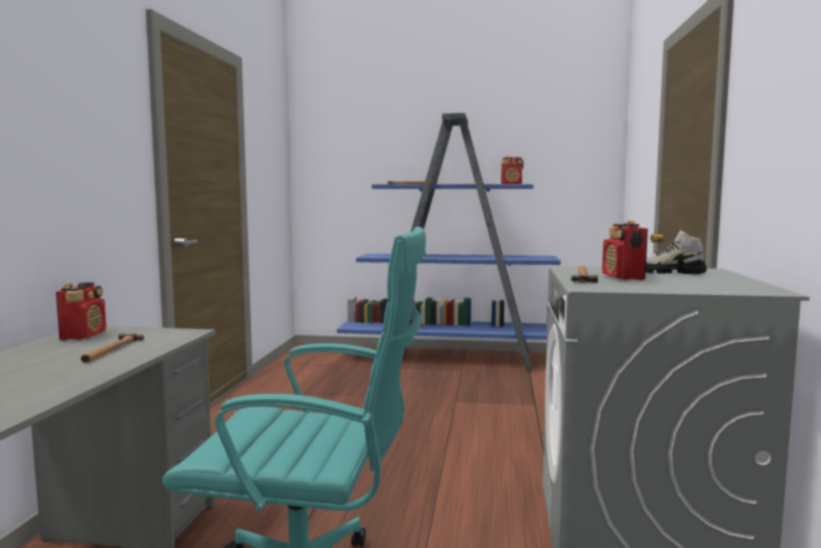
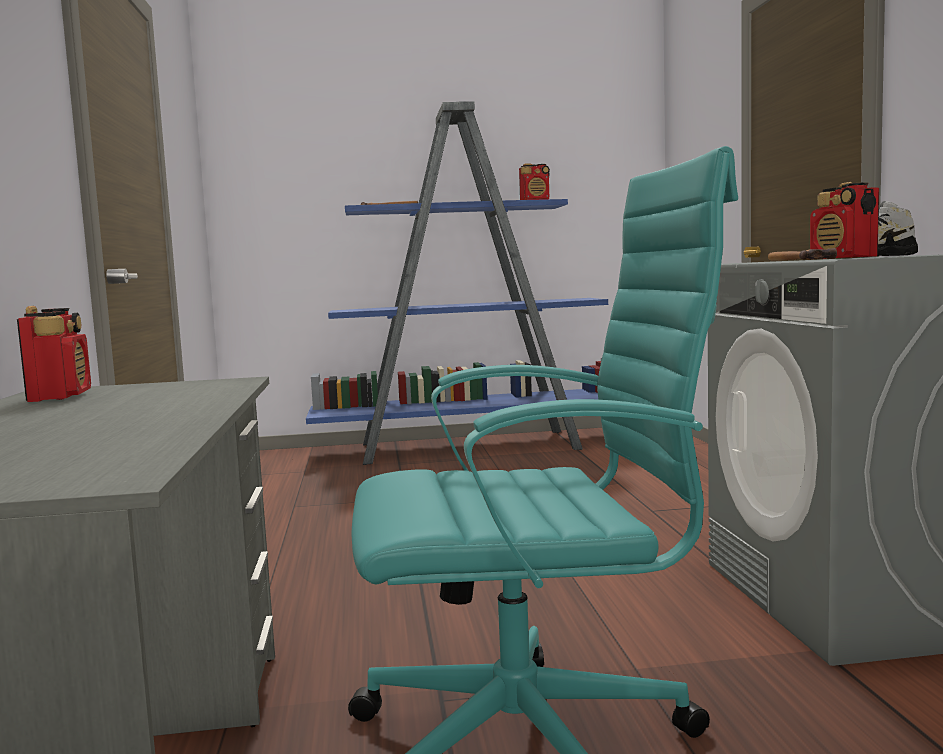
camera: 15 degrees left, 0 degrees up
(111, 350) = (147, 402): hammer -> none

